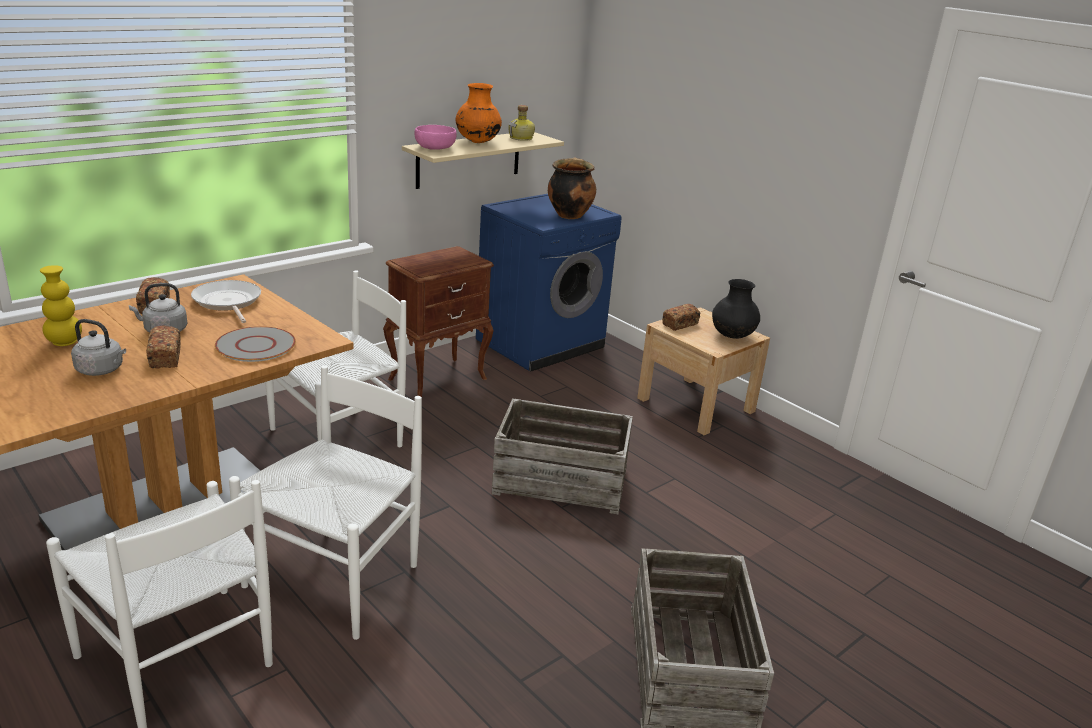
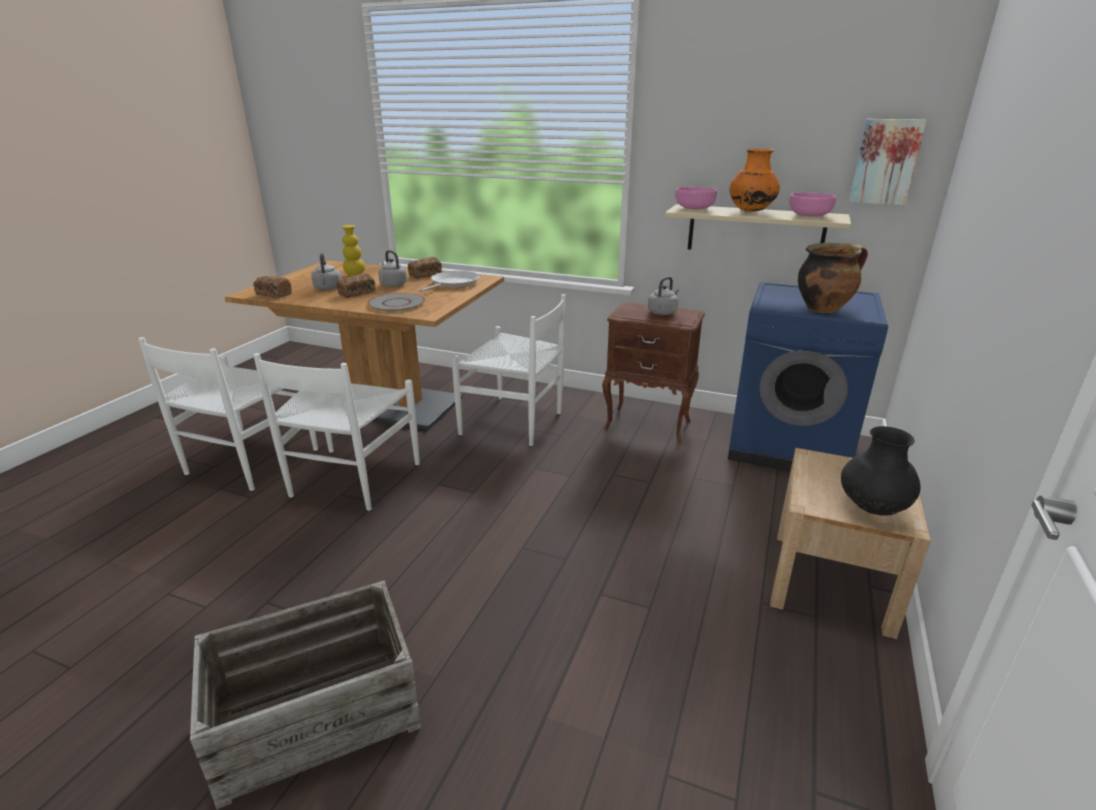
camera: 65 degrees right, 0 degrees up
(337, 578) = (352, 480): white chair -> white chair turned 105 degrees clockwise
(443, 258) = (663, 312): none -> grey kettle
(521, 138) = (809, 215): bottle -> pink bowl
(548, 85) = (885, 162): none -> picture
(561, 480) = (566, 533): crate -> none
(680, 324) = (833, 466): bread -> bread (273, 294)

